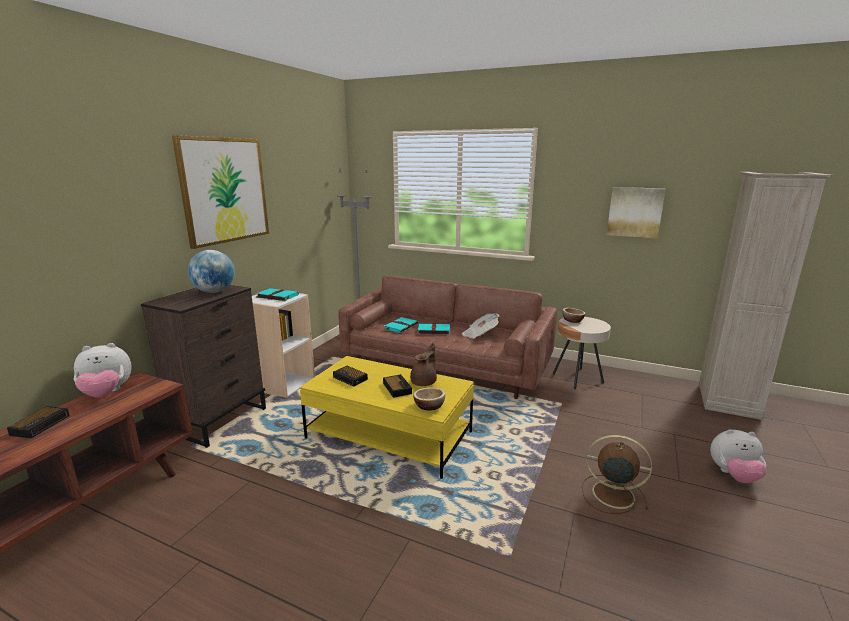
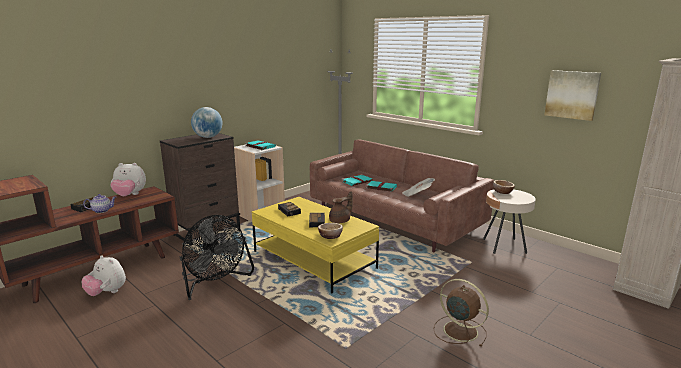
camera: 20 degrees right, 0 degrees up
(72, 428) = (102, 210): none -> teapot
(224, 190) = (227, 65): picture -> none
(272, 500) = (212, 282): none -> black fan
(733, 475) = (589, 342): plush toy -> plush toy (107, 293)

